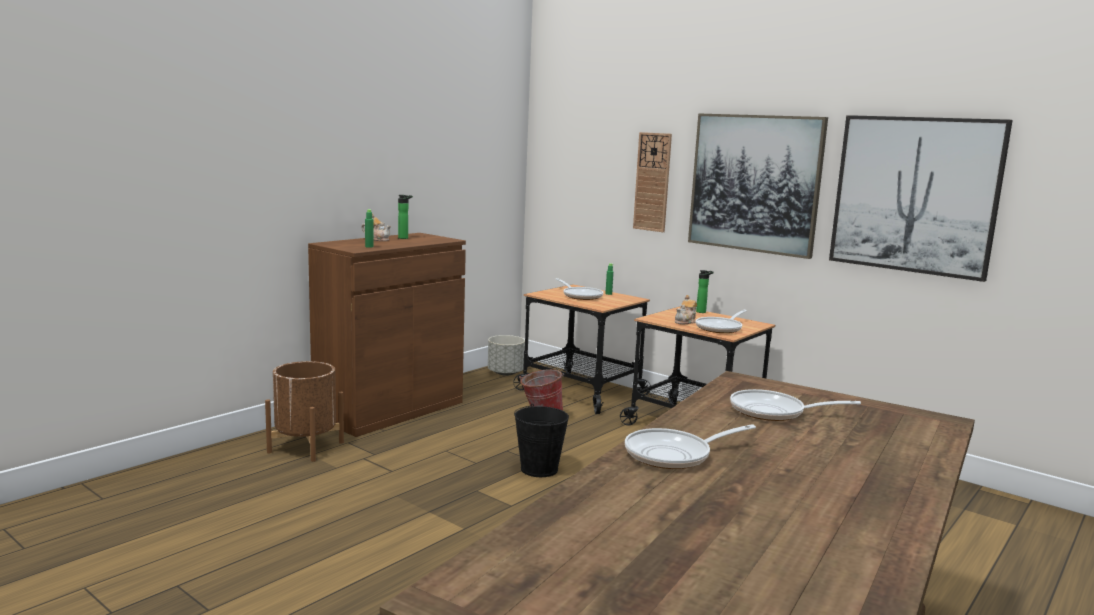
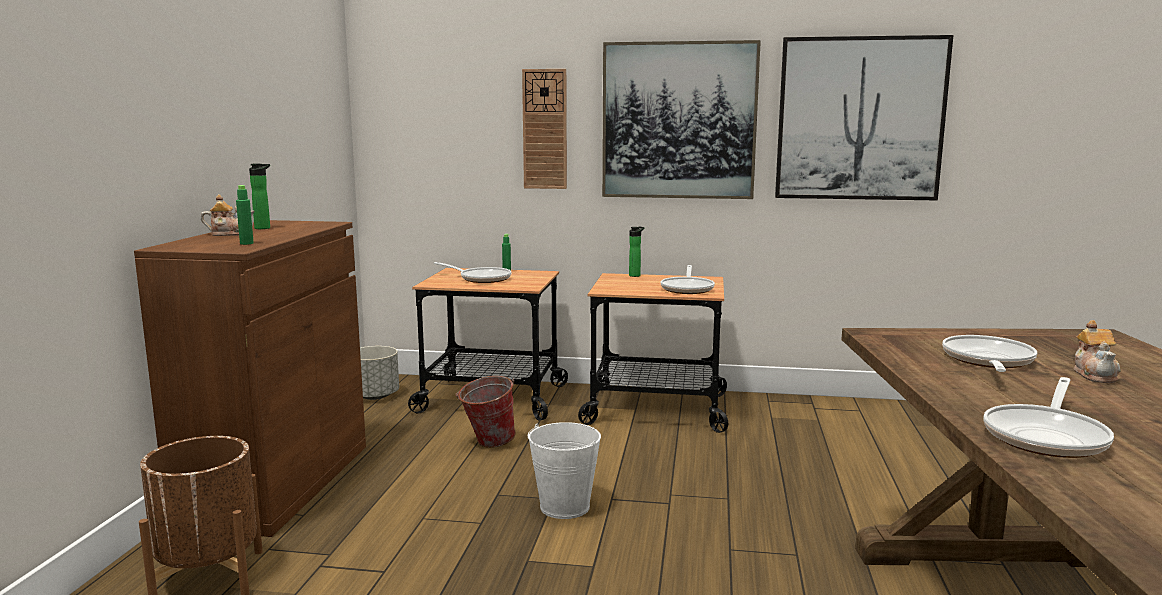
camera: 30 degrees left, 0 degrees up
(539, 469) = (565, 506): black bucket -> white bucket
(685, 322) = (643, 288): teapot -> teapot (1095, 375)
(773, 412) = (987, 361): frying pan -> frying pan turned 135 degrees clockwise

